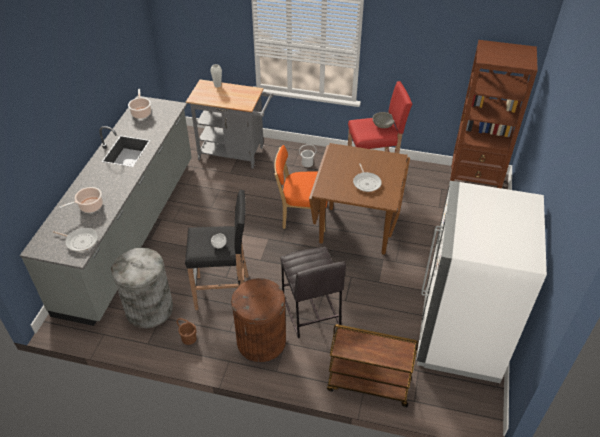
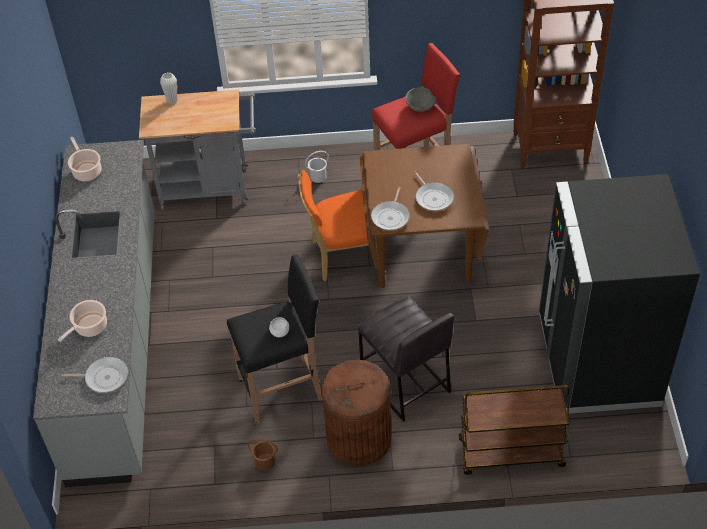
camera: 15 degrees left, 5 degrees up
(149, 309) = (194, 439): grey trash can -> none
(331, 188) = (391, 216): none -> frying pan
(460, 335) = (597, 361): white fridge -> black fridge

